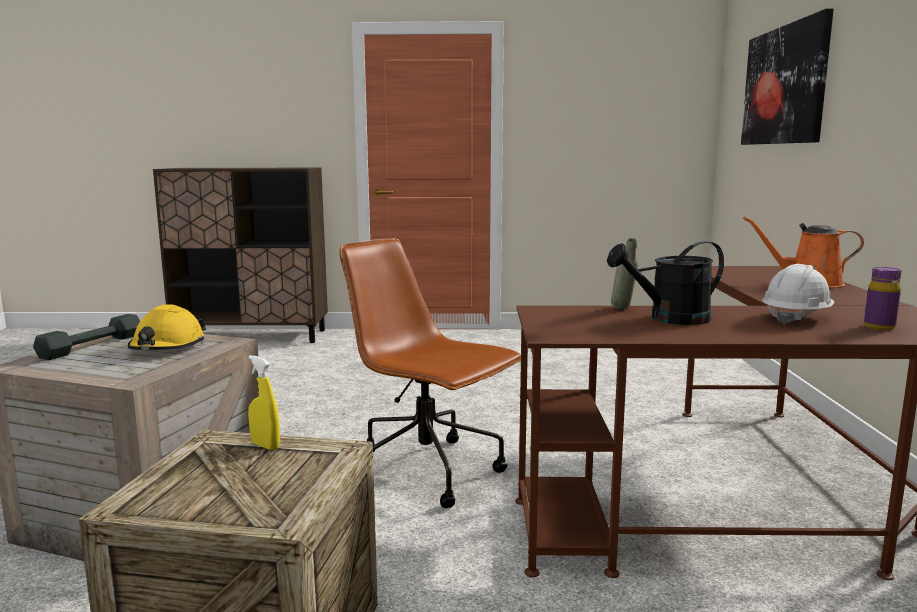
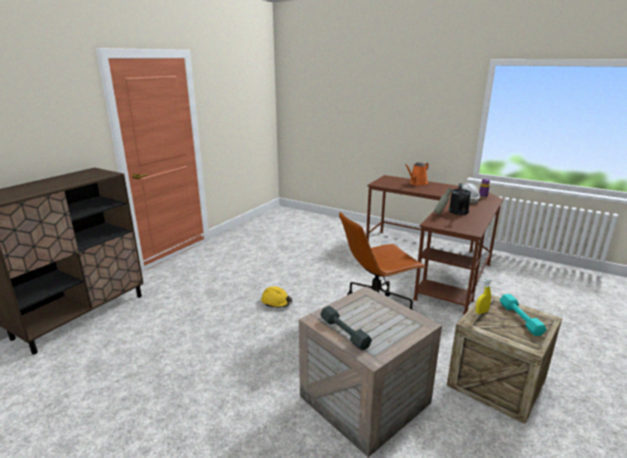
camera: 60 degrees left, 10 degrees up
(167, 347) = (366, 310): yellow hard hat -> yellow hard hat (276, 302)
(258, 486) = (520, 319): none -> turquoise dumbbell
(784, 85) = (341, 95): picture -> none

